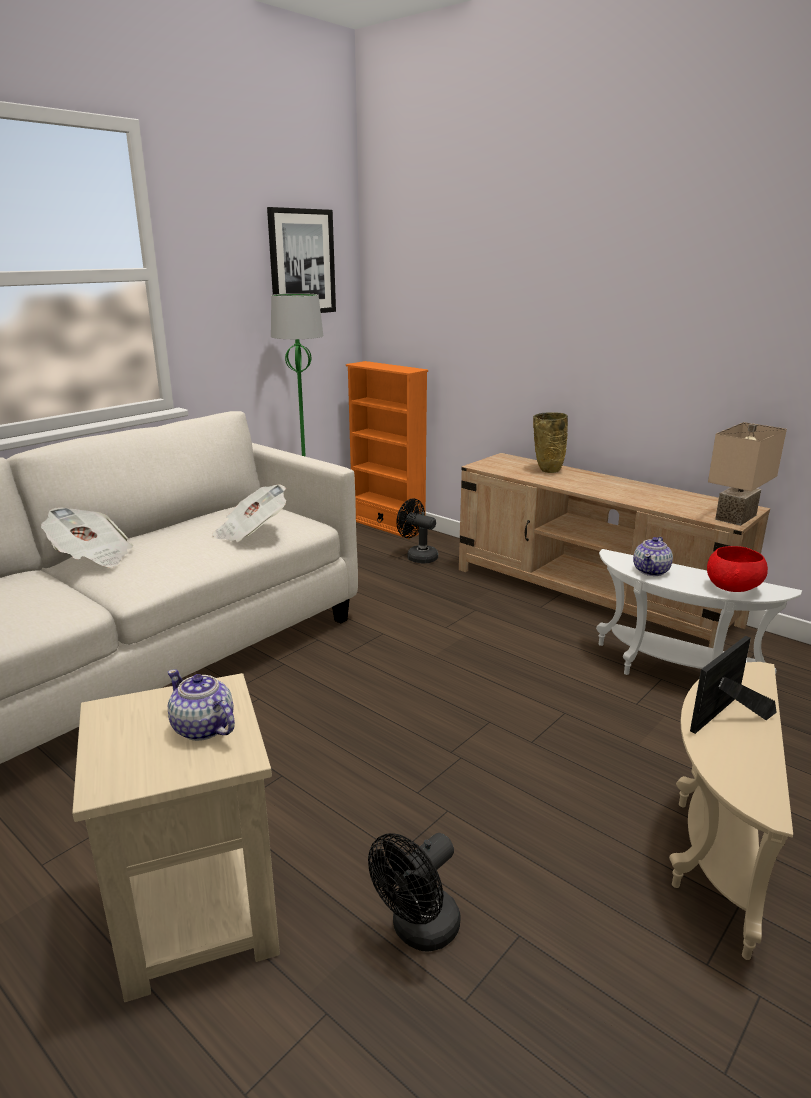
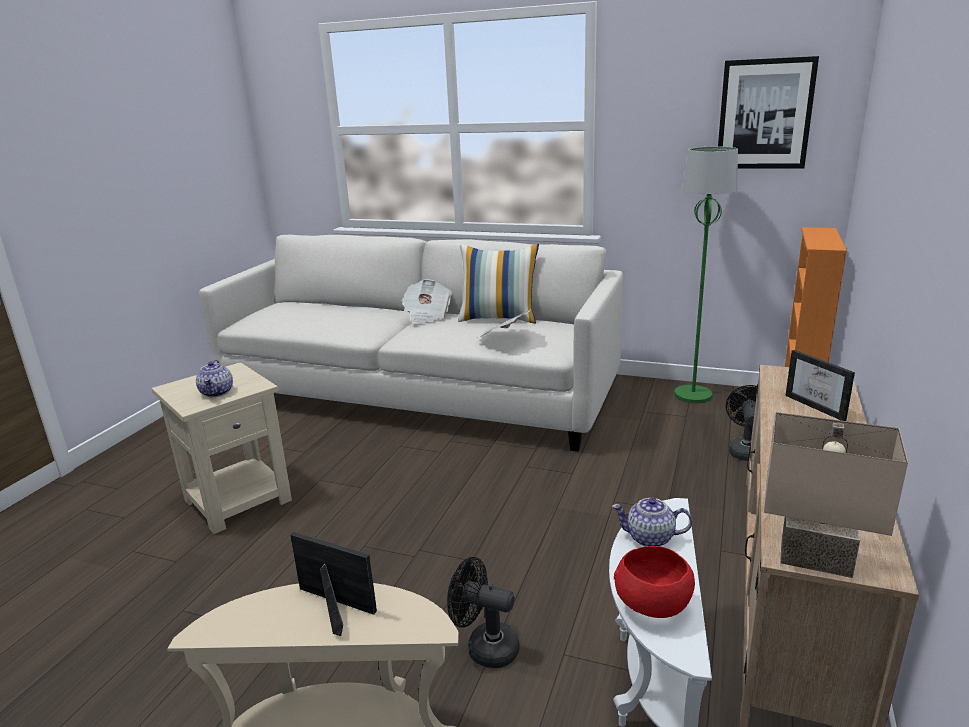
camera: 70 degrees right, 0 degrees up
(179, 525) = (499, 318): none -> pillow
(203, 728) = (217, 392): teapot -> teapot turned 150 degrees clockwise
(418, 931) = (233, 579): black fan -> black fan (485, 647)
(547, 470) = (820, 406): beige vase -> picture frame

